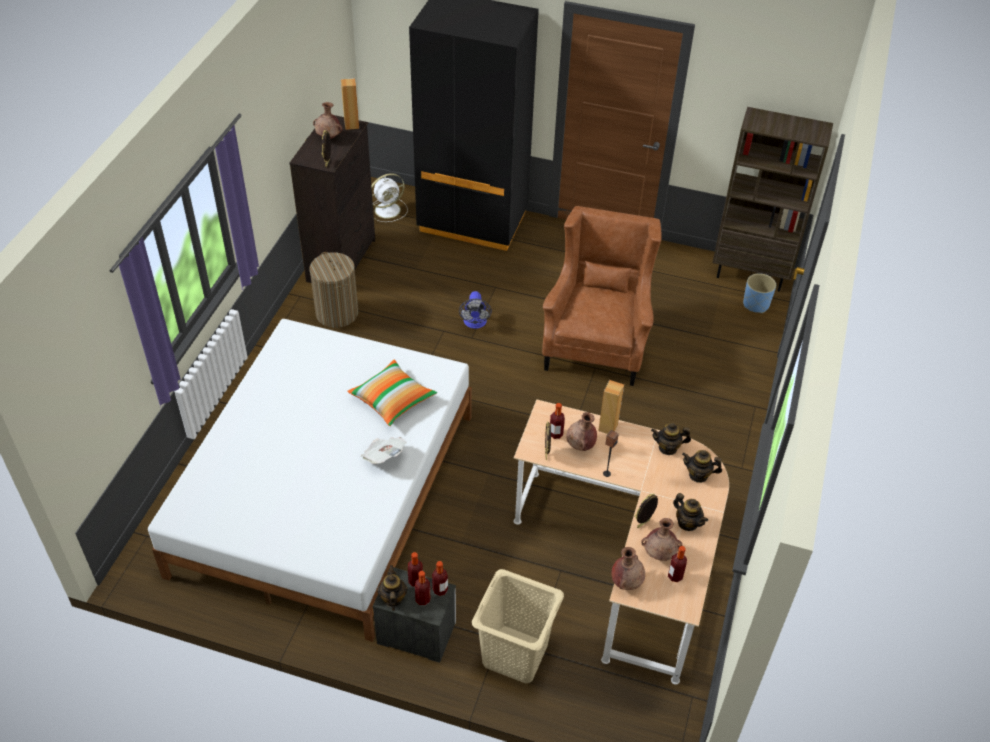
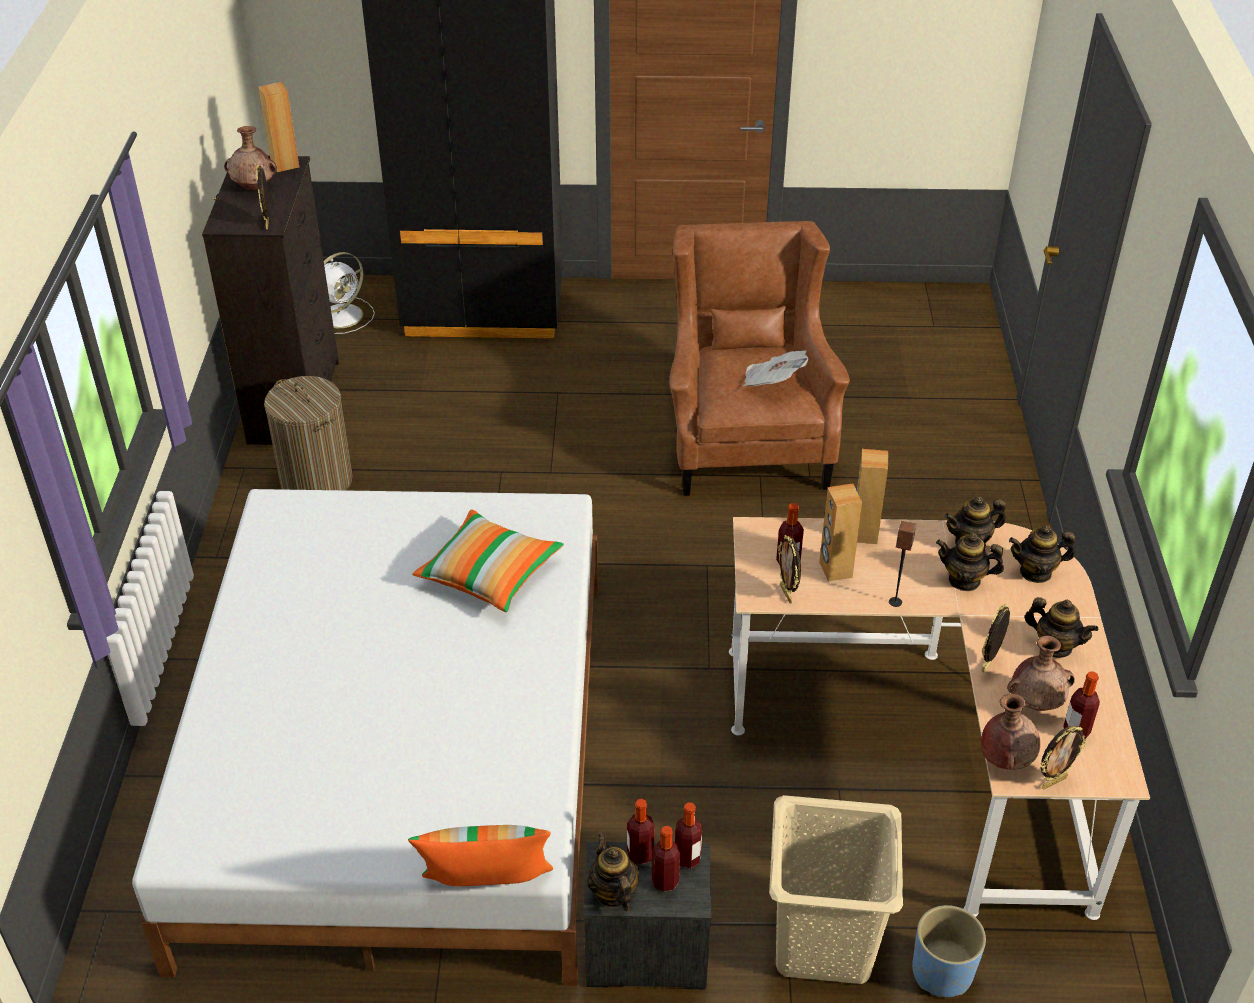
camera: 15 degrees left, 5 degrees down
(322, 580) = (487, 890): none -> pillow
(384, 456) = (511, 664): newspaper -> newspaper (772, 382)
(475, 323) = (547, 450): fan -> none
(580, 445) = (835, 570): brown vase -> brown speaker
(647, 602) = (1053, 782): none -> picture frame
(653, 470) = (964, 580): none -> teapot
(751, 274) = (929, 301): brown bookcase -> none
(755, 304) = (955, 341): blue planter -> blue planter (941, 972)

